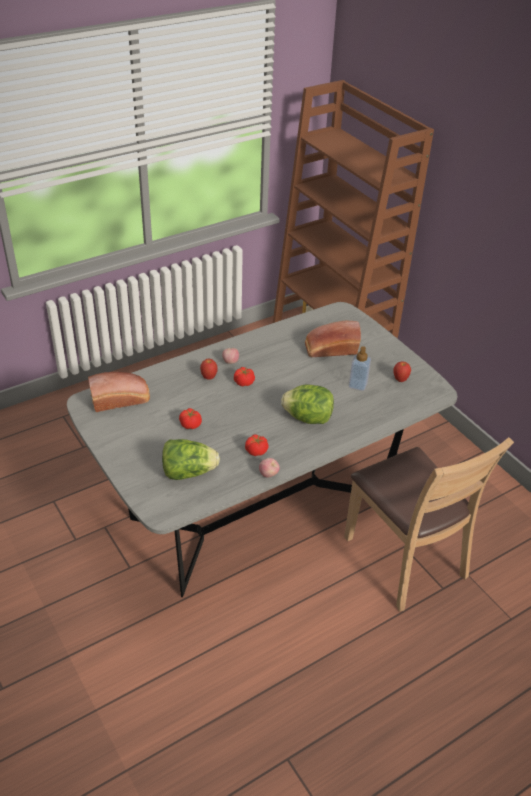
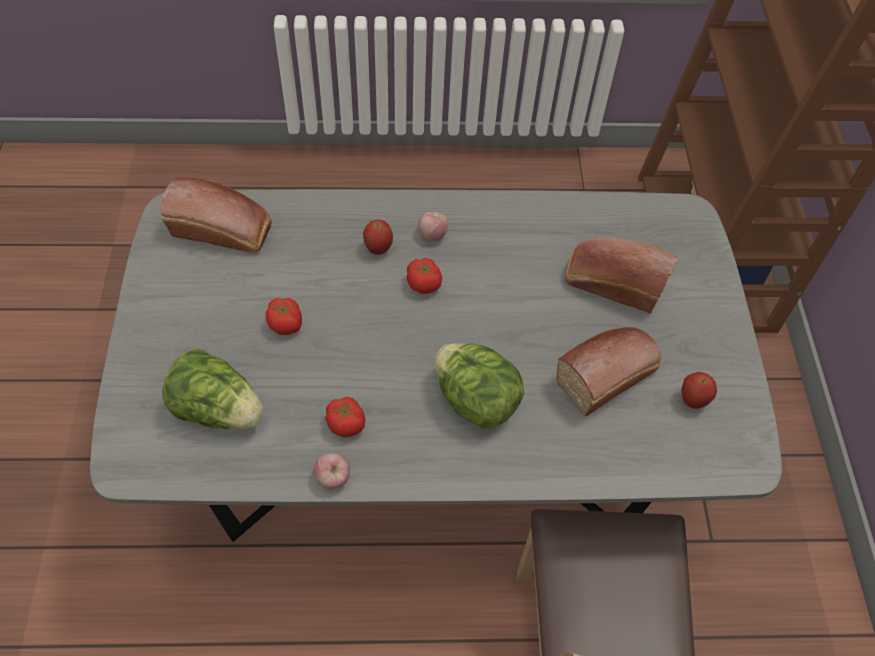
camera: 30 degrees right, 15 degrees up
(358, 385) = (608, 375): soap dispenser -> bread

